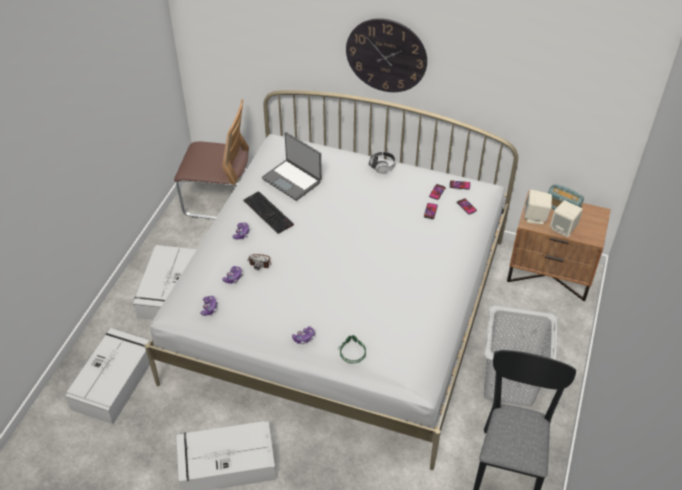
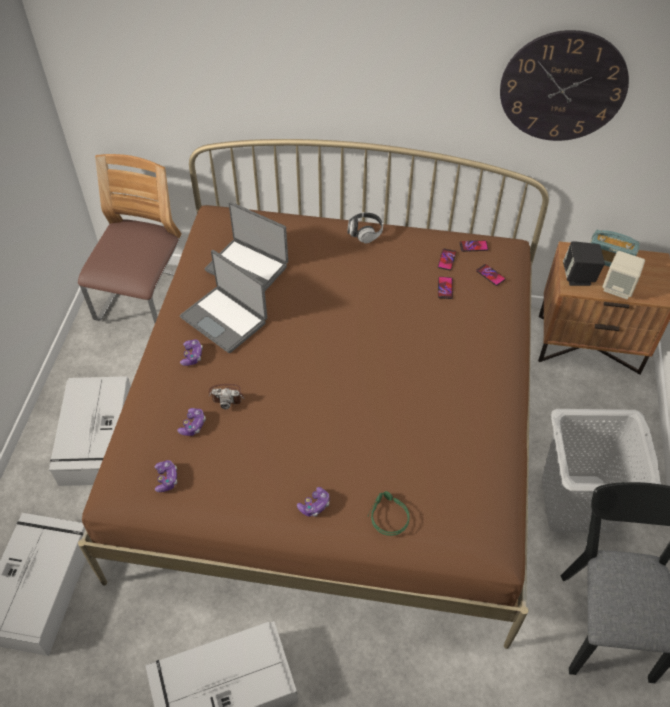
camera: 10 degrees left, 5 degrees up
(220, 201) = (145, 302): chair -> chair turned 75 degrees counterclockwise
(269, 212) = (225, 319): keyboard -> laptop
(341, 308) = (335, 430): white bed -> brown bed
(386, 55) = (361, 77): wall clock -> wall clock (563, 87)
(535, 217) = (578, 277): beige speaker -> black speaker

